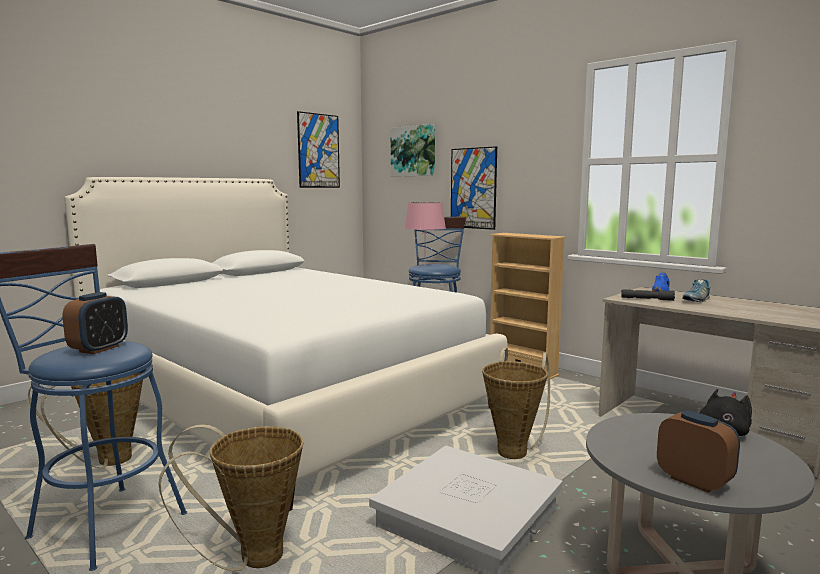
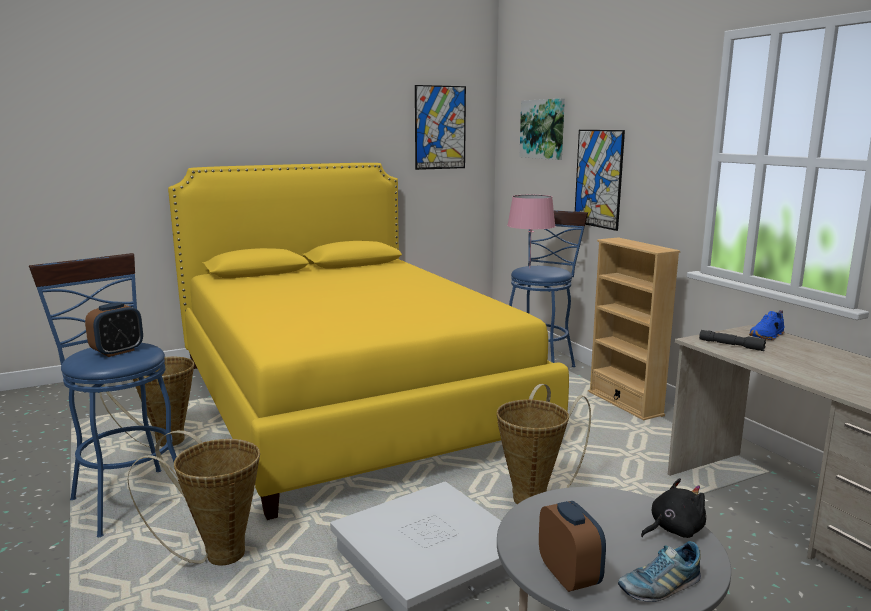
camera: 20 degrees right, 5 degrees up
(284, 397) = (349, 400): white bed -> yellow bed
(696, 300) = (796, 353): shoe -> shoe (659, 587)

